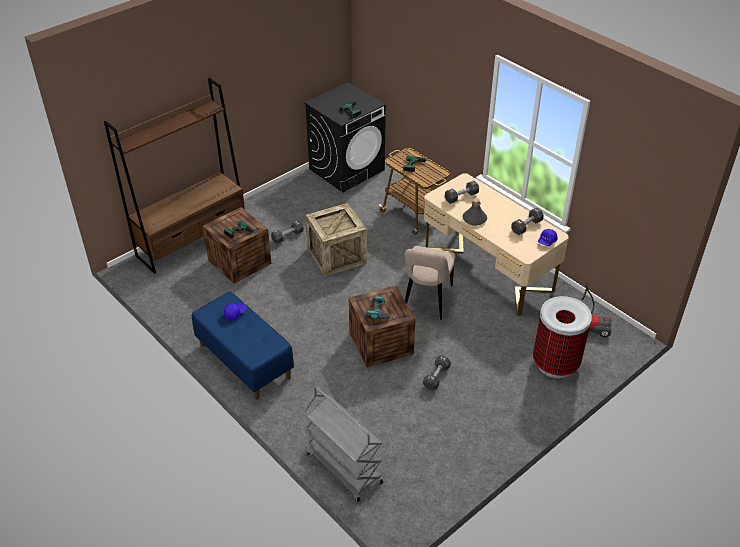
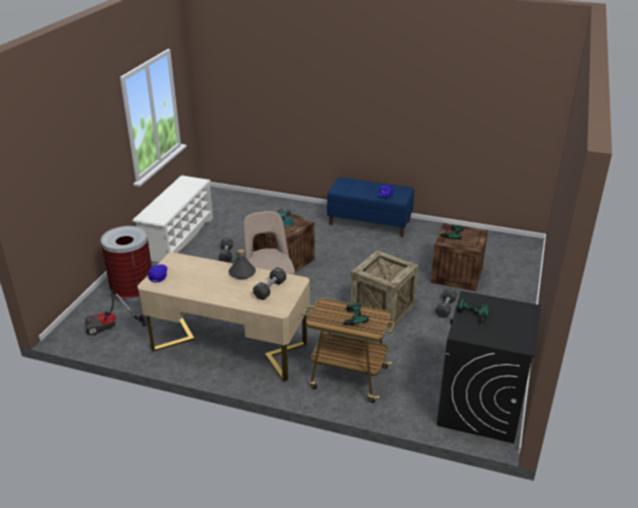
camera: 150 degrees right, 10 degrees down
(193, 240) = (517, 276): brown bookcase -> none
(342, 467) = (256, 201): grey cart -> none
(479, 432) = (178, 238): none -> white shoe rack
(526, 226) = (185, 283): black dumbbell -> none

